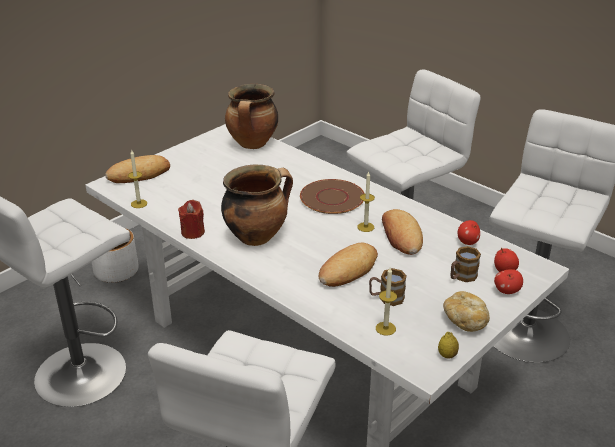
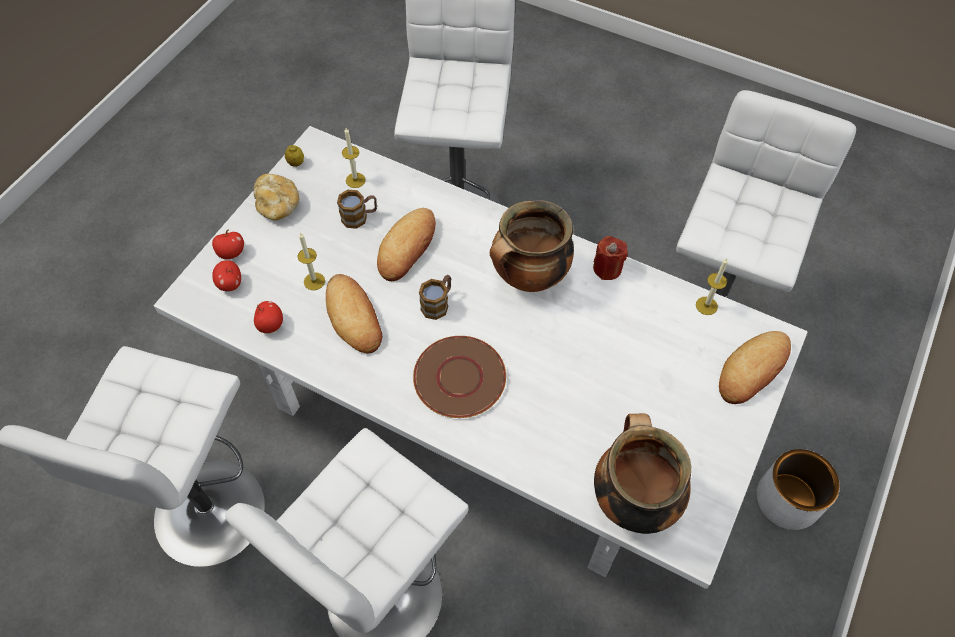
camera: 165 degrees right, 25 degrees up
(365, 227) = (401, 325): candle -> candle (314, 281)
(461, 277) = (280, 263): mug -> mug (438, 303)

